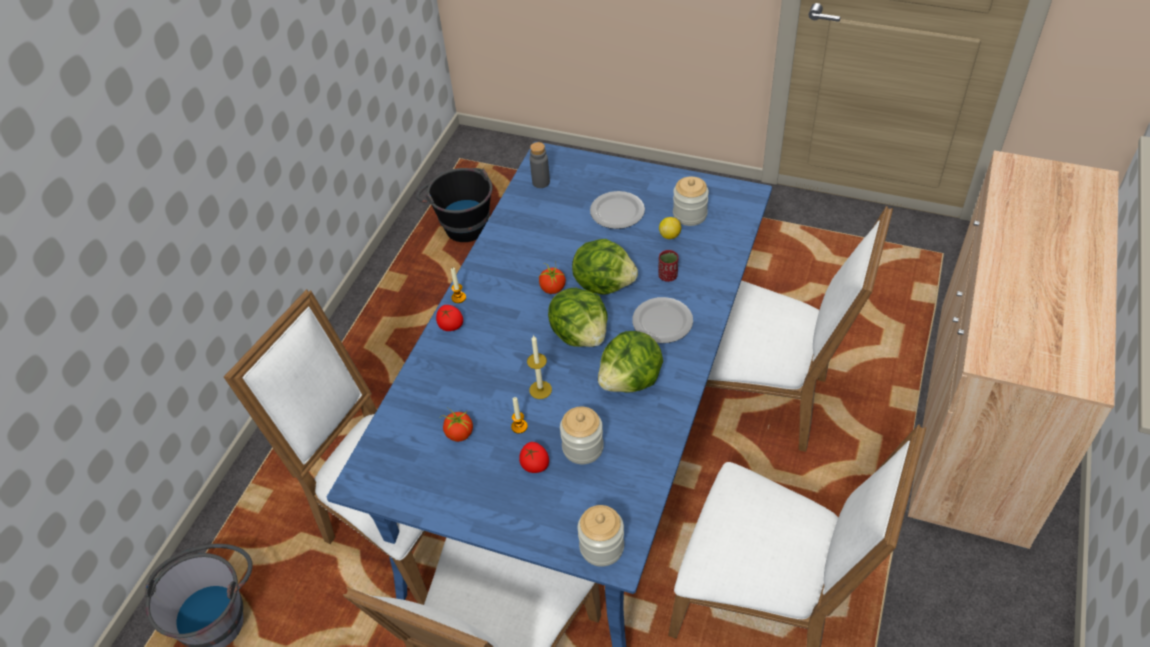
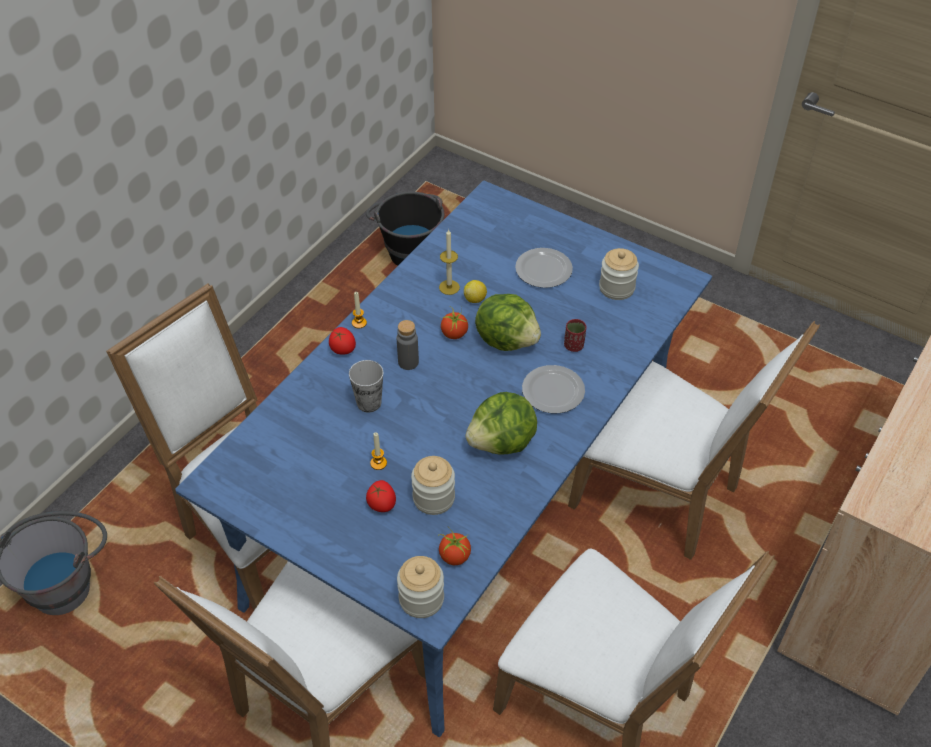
camera: 10 degrees right, 0 degrees up
(459, 434) = (318, 457): tomato -> tomato (454, 556)
(492, 371) = (369, 402): none -> cup
(540, 390) = (410, 432): candle -> candle (449, 287)
(541, 182) = (476, 224): grey bottle -> grey bottle (408, 362)
(581, 334) = (467, 386): lettuce -> none
(670, 235) = (589, 305): lemon -> lemon (475, 299)

